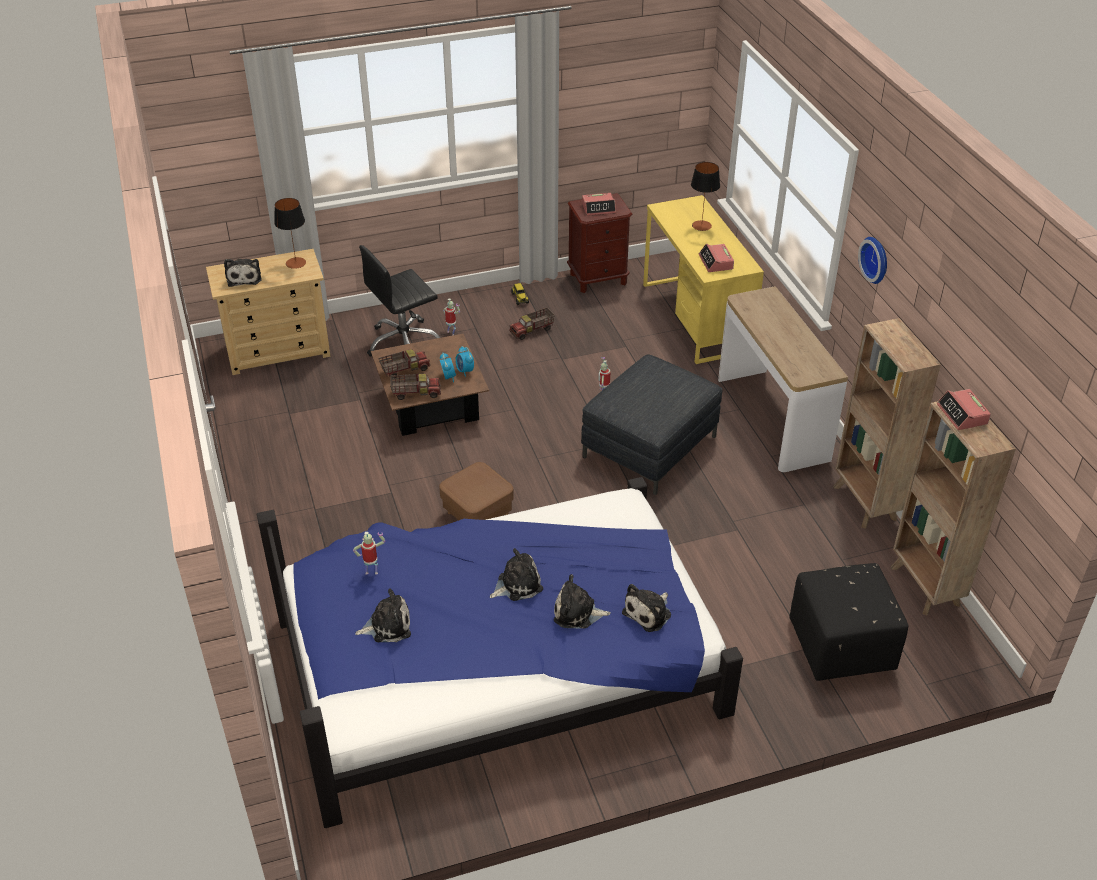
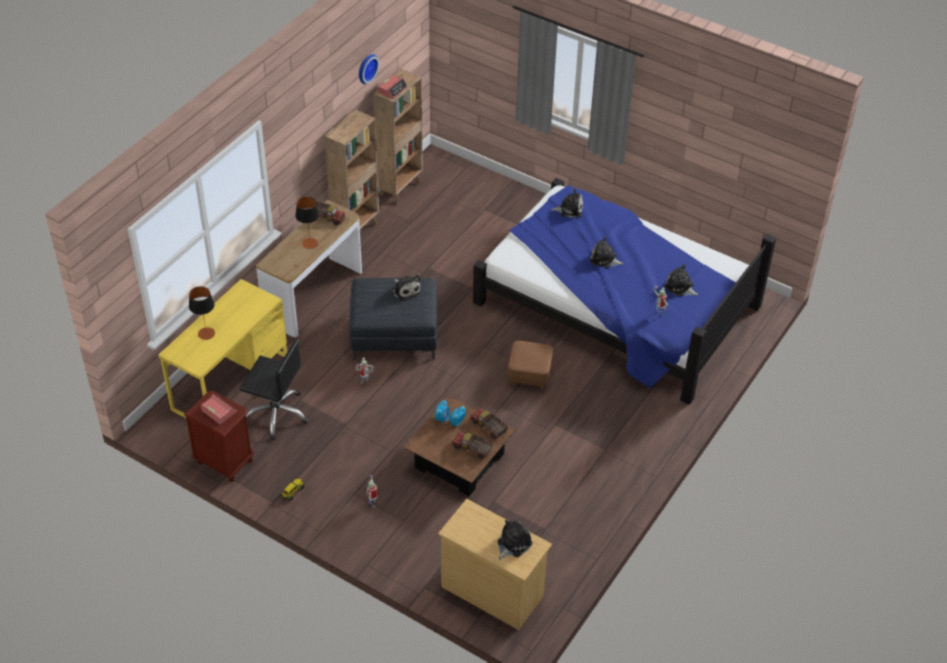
camera: 130 degrees left, 5 degrees up
(296, 263) = (466, 528): table lamp -> table lamp (309, 243)
(404, 343) = (411, 522): black office chair -> black office chair (276, 413)
(532, 331) = (327, 459): toy truck -> toy truck (326, 218)
(577, 613) = (597, 230): plush toy -> plush toy (405, 290)
(716, 262) = (251, 304): alarm clock -> none
(842, 646) = (472, 200): black ottoman -> none
(876, 259) = (295, 141): wall clock -> wall clock (366, 68)

